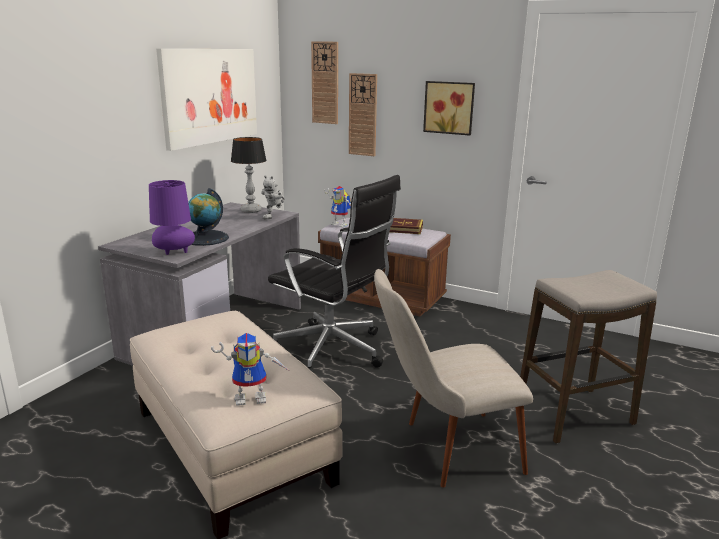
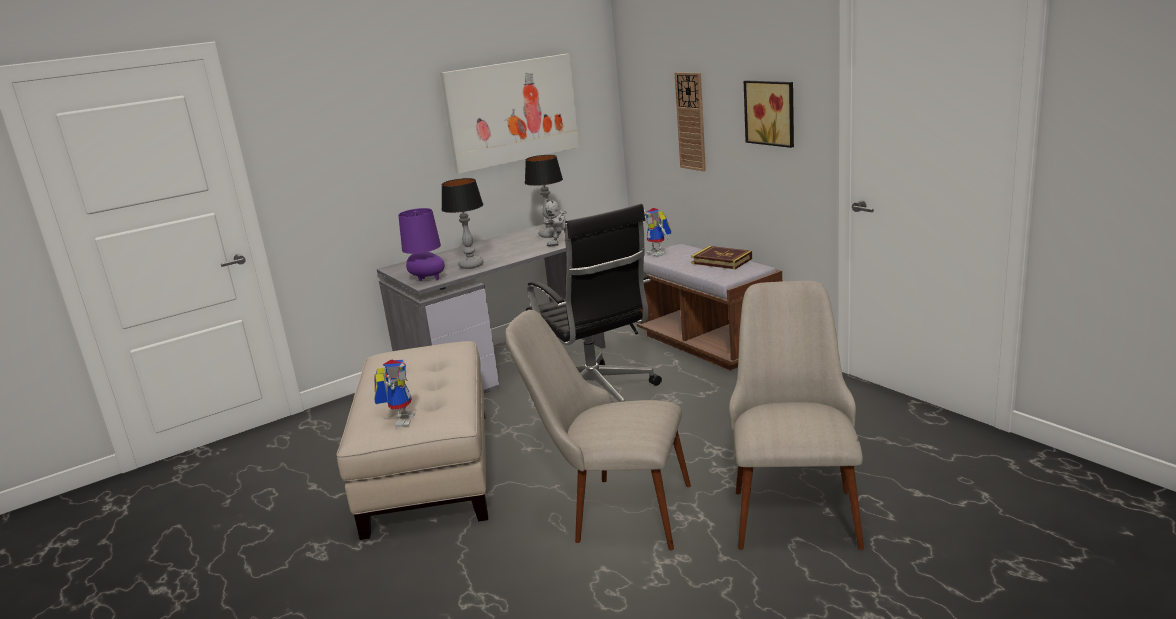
camera: 30 degrees right, 0 degrees up
(206, 238) = (471, 265): globe -> table lamp
(253, 397) = (401, 419): toy robot -> toy robot turned 105 degrees counterclockwise
(325, 83) = (655, 84): wall clock -> none
(573, 415) = (793, 504): stool -> beige chair

